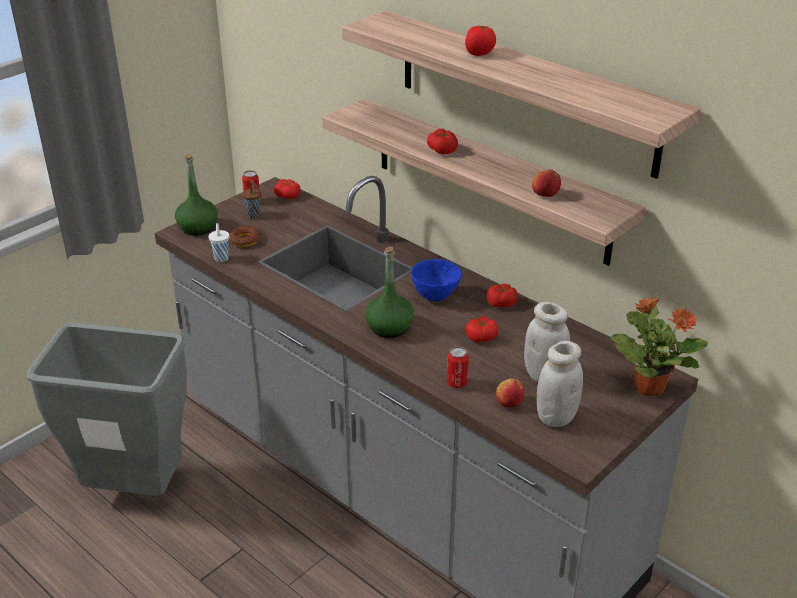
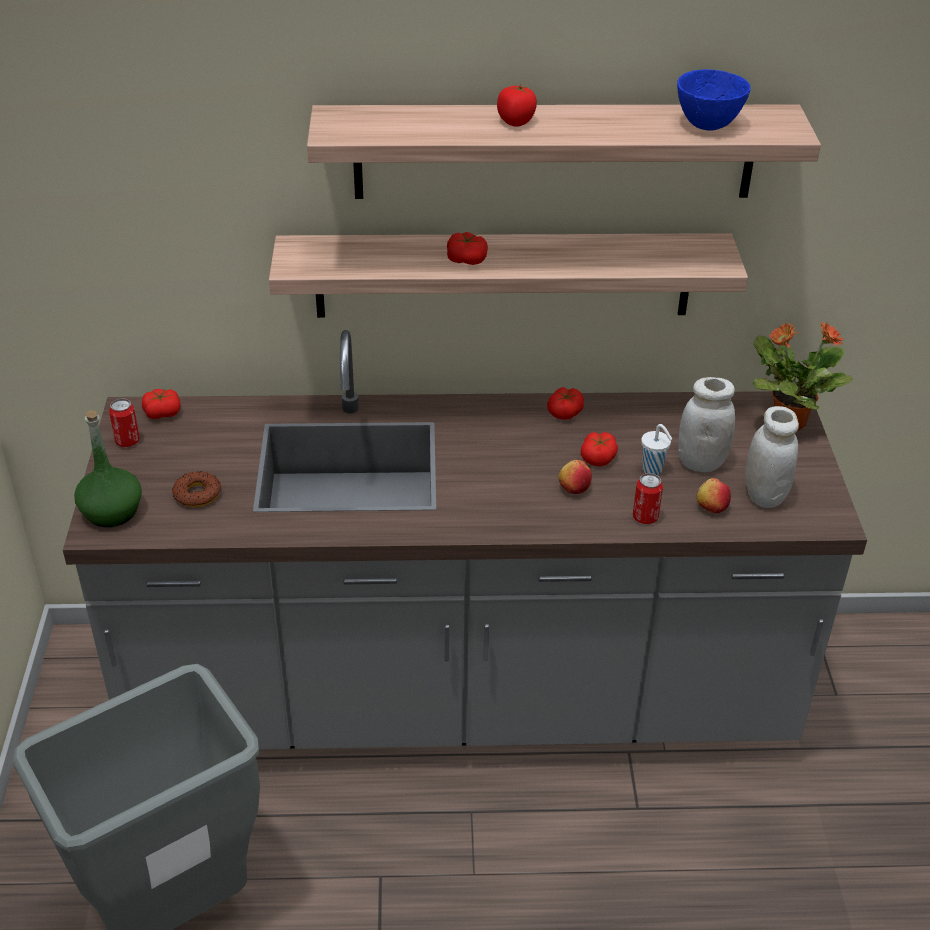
camera: 45 degrees left, 5 degrees up
(221, 259) = (205, 533): white cup -> white cup (653, 470)
(254, 215) = (160, 458): brown cup -> none
(389, 327) = (504, 500): green bottle -> none
(435, 295) = (495, 440): blue bowl -> blue bowl (706, 124)
(545, 193) = (636, 261): apple -> apple (574, 488)

